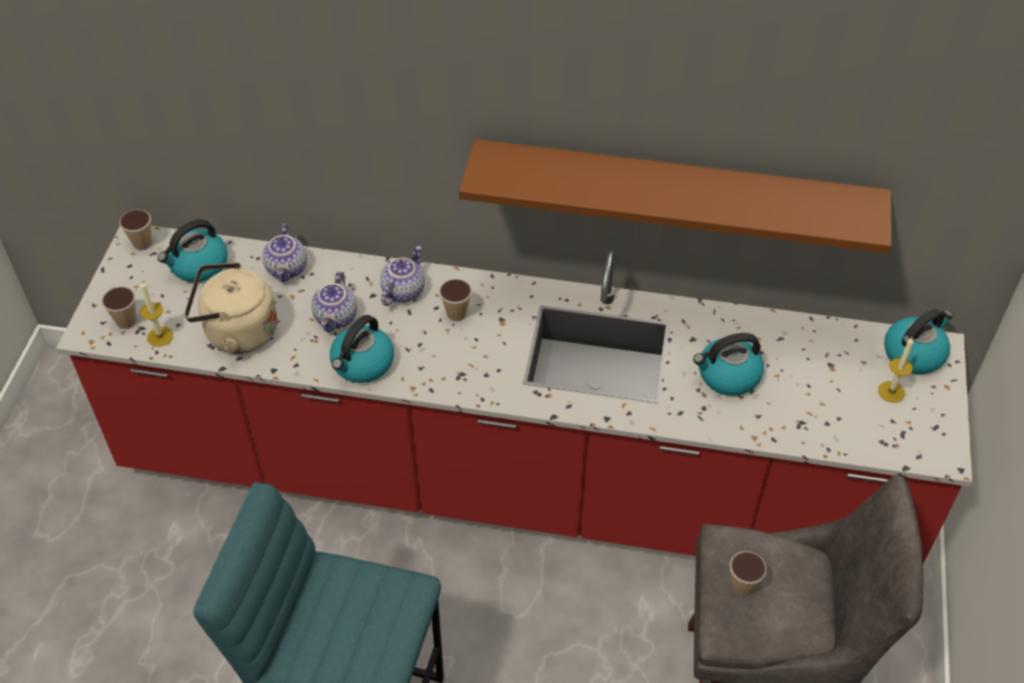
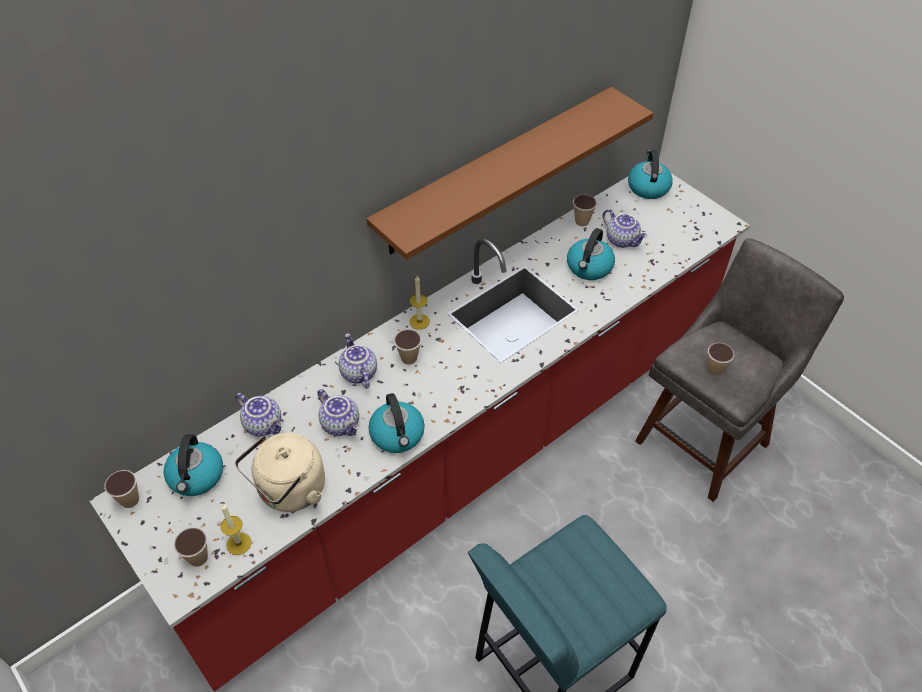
camera: 50 degrees left, 0 degrees up
(788, 330) = (582, 221): none -> cup
(802, 379) = (622, 240): none -> teapot
(891, 392) = (664, 212): candle -> candle (419, 321)

